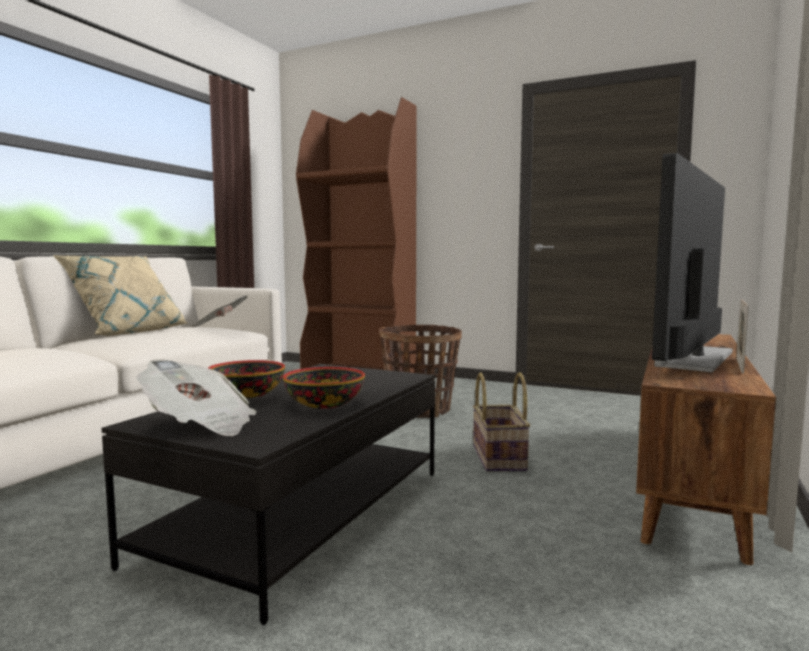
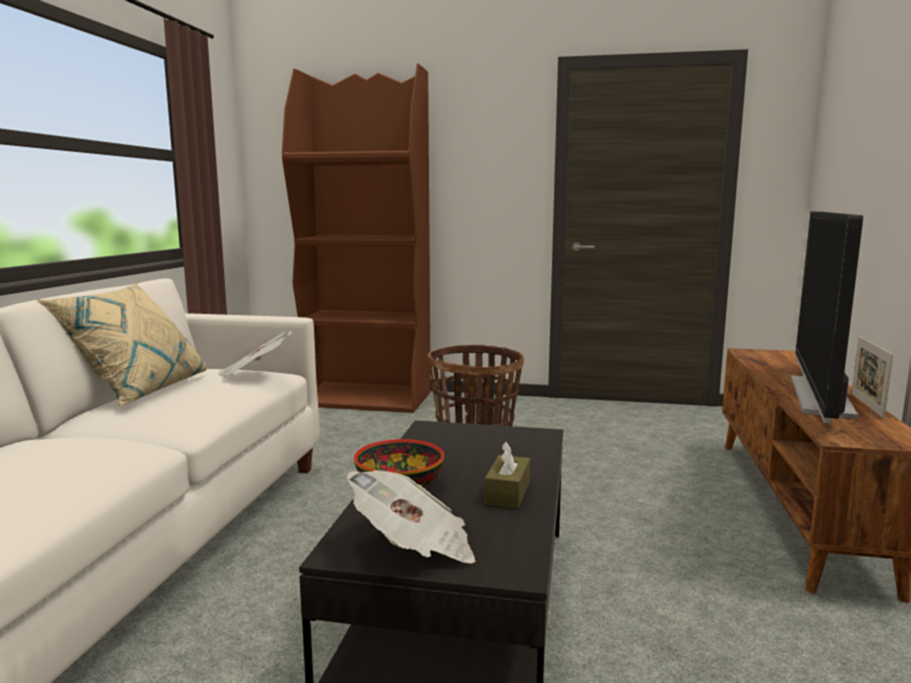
camera: 15 degrees left, 5 degrees up
(325, 404) = (507, 493): bowl -> brown tissue box
(500, 457) = (607, 503): basket -> none

